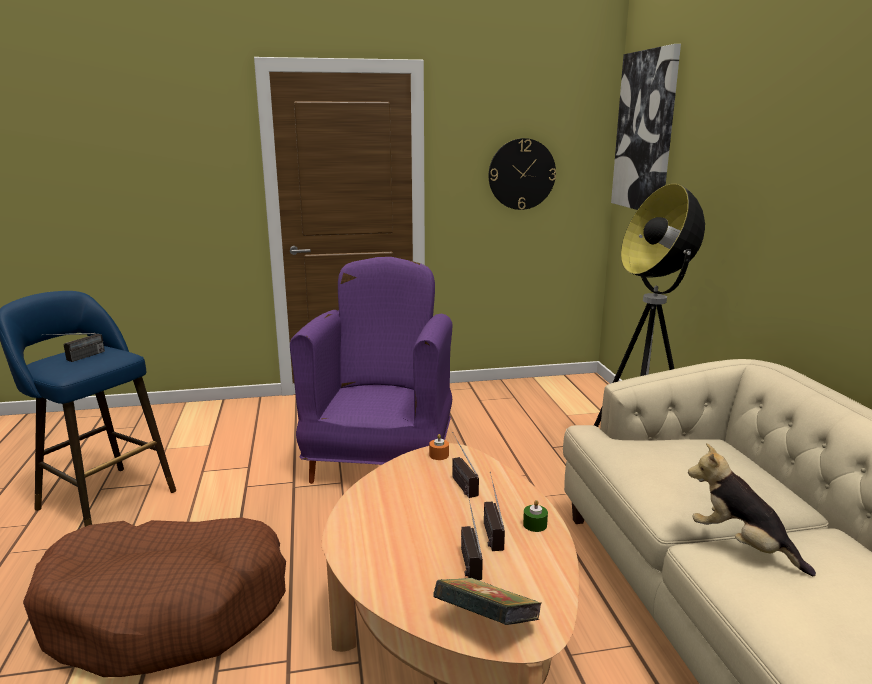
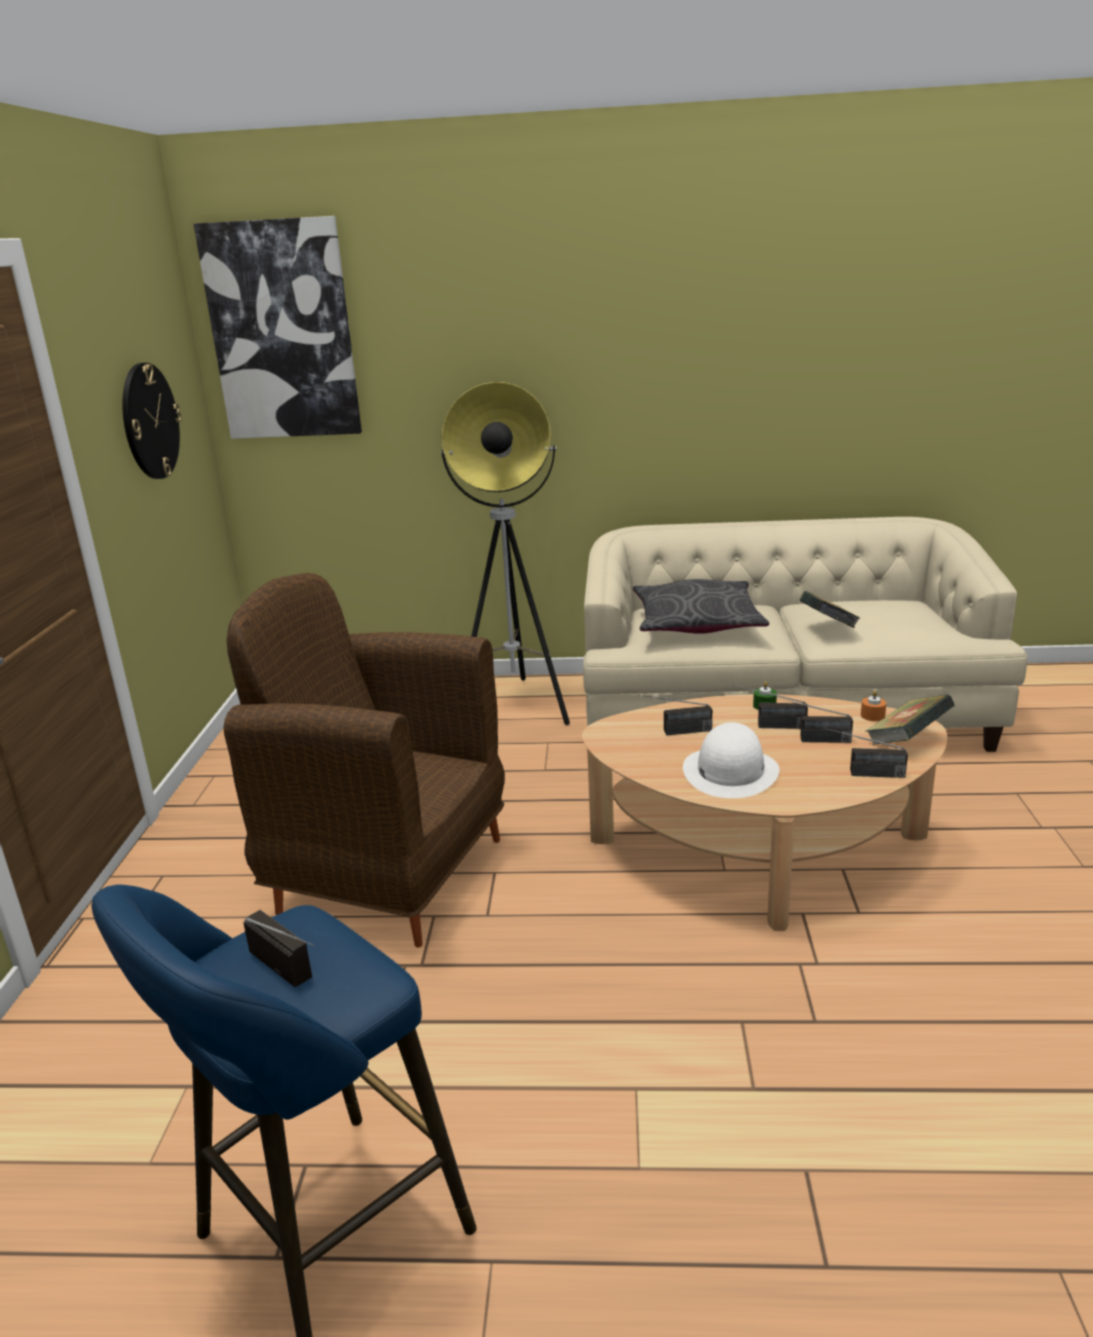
camera: 75 degrees left, 5 degrees up
(167, 609) = (699, 1082): brown dog bed -> none
(381, 460) = (388, 875): purple armchair -> brown armchair
(393, 510) = (730, 771): none -> white hat
(401, 587) = (863, 774): none -> radio
(439, 455) = (612, 738): orange candle -> orange candle (872, 716)
(681, 461) = (696, 622): none -> grey pillow
(741, 545) = (827, 627): plush toy -> book

